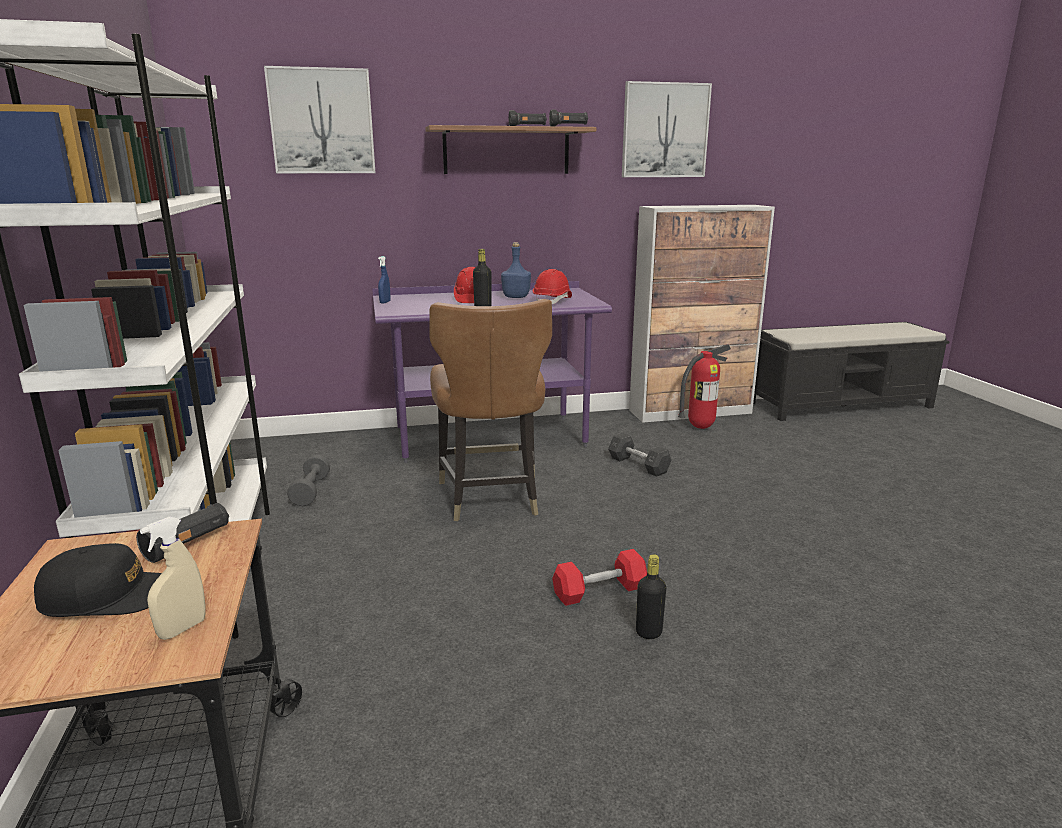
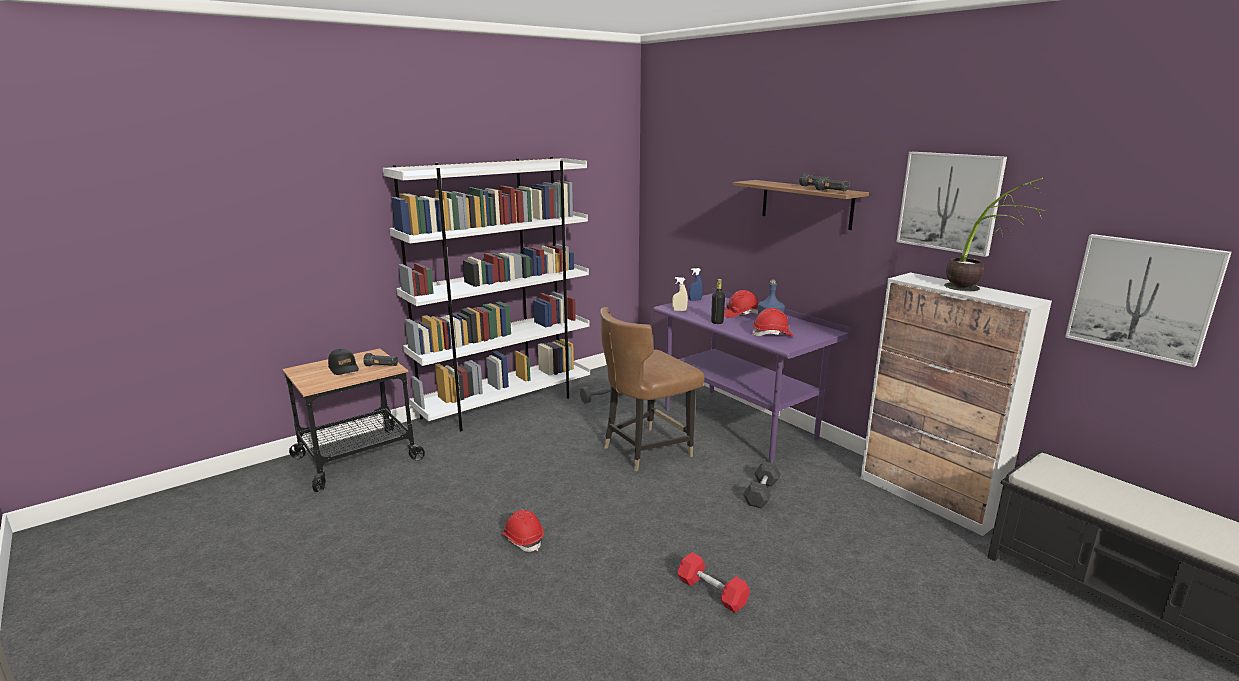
camera: 65 degrees right, 0 degrees up
(182, 629) = (325, 383): beige spray bottle -> beige spray bottle (679, 310)
(322, 121) = (701, 171): picture -> picture (1142, 297)
(599, 591) = (557, 514): red dumbbell -> red dumbbell (712, 592)
(648, 632) = (523, 539): black bottle -> red hard hat
(700, 427) = (892, 510): fire extinguisher -> none
(720, 206) = (977, 292): none -> potted plant

